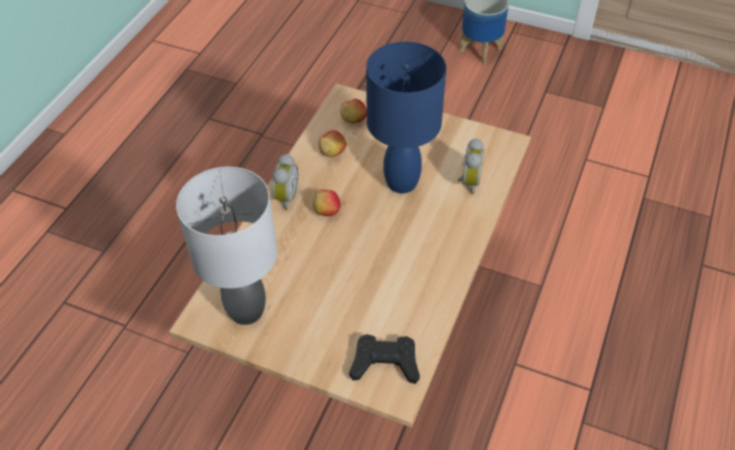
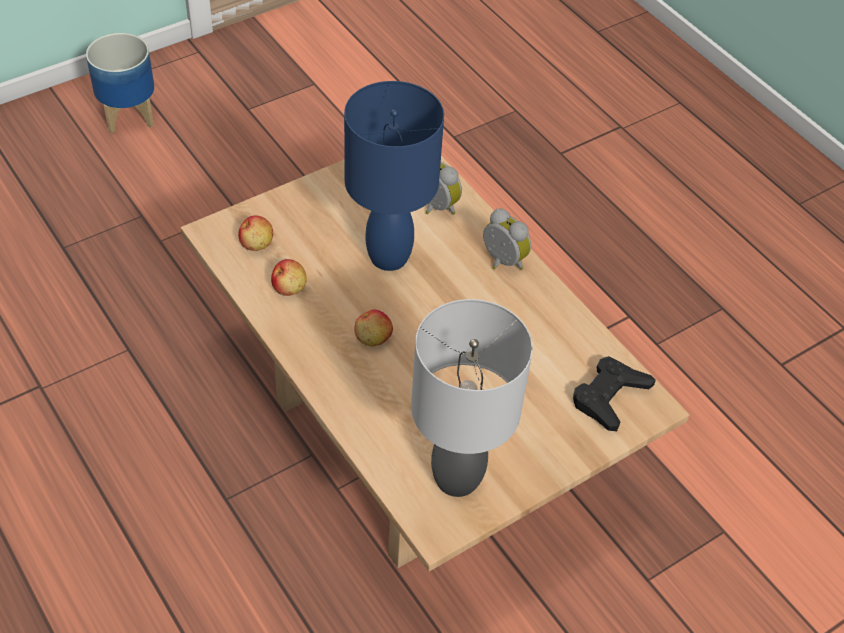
camera: 60 degrees left, 0 degrees up
(284, 197) = (320, 363): alarm clock -> alarm clock (502, 262)

